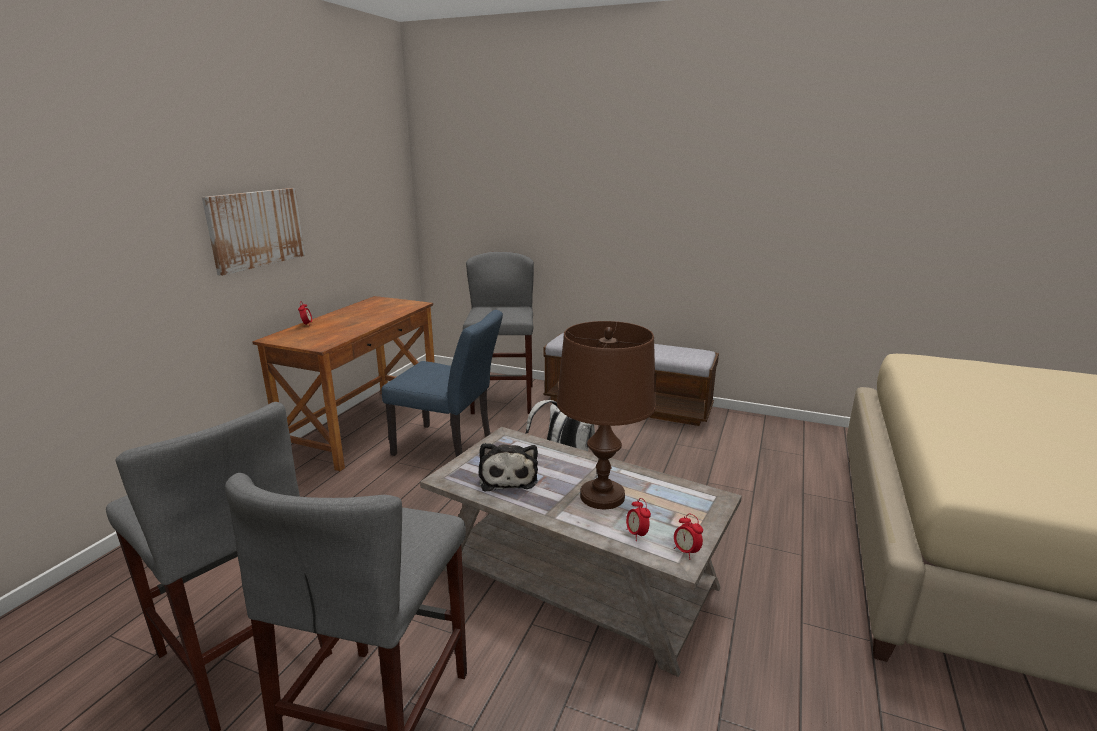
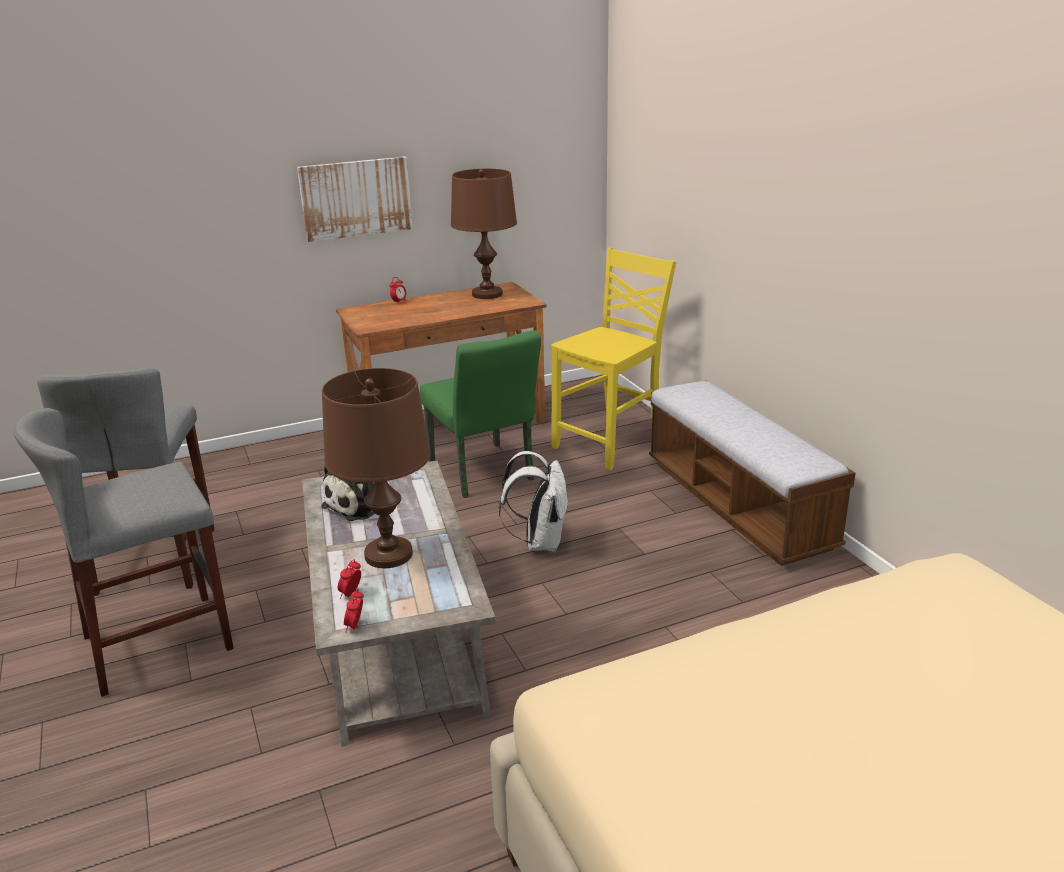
camera: 45 degrees right, 5 degrees up
(373, 306) = (487, 294): none -> brown table lamp
(449, 447) = (484, 474): blue chair -> green chair
(502, 399) = (610, 444): grey stool -> yellow chair

